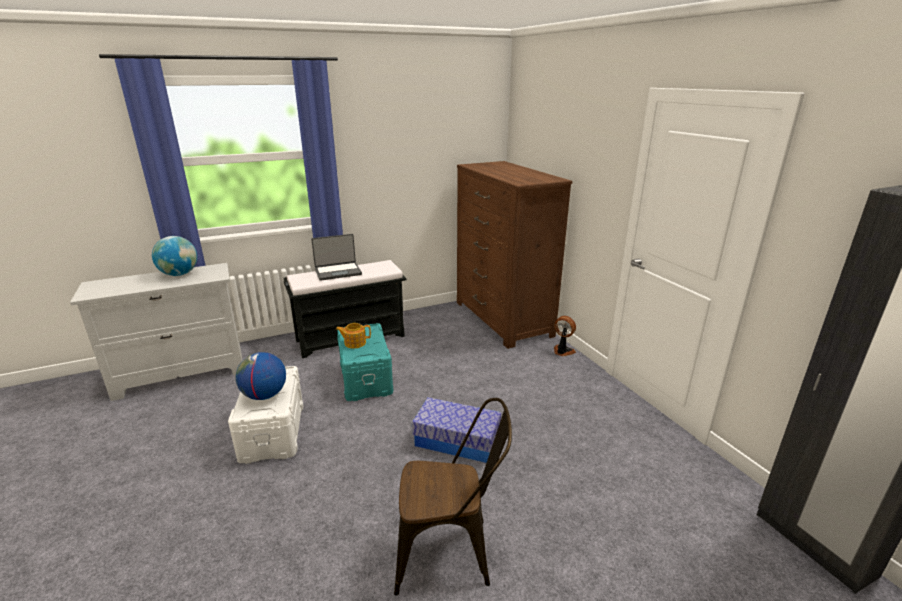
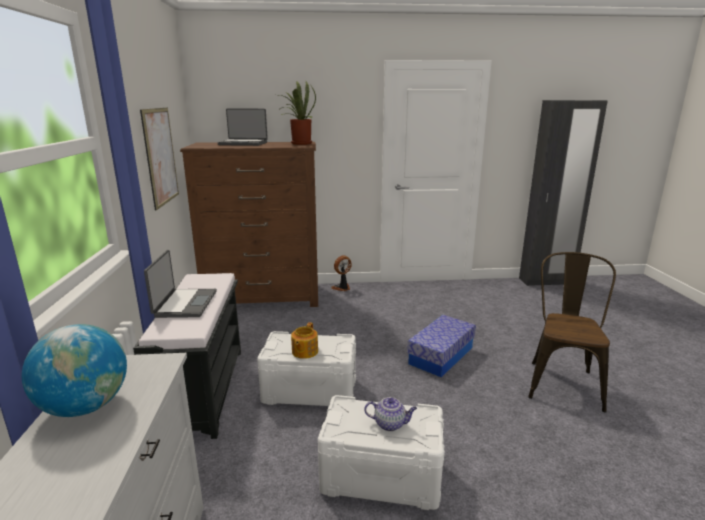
camera: 70 degrees left, 5 degrees down
(264, 395) = (390, 424): globe -> teapot
(366, 378) = (310, 389): turquoise storage box -> white storage box
(418, 168) = (160, 156): none -> picture
(512, 169) = (243, 143): none -> laptop
(538, 179) = (299, 143): none -> potted plant

